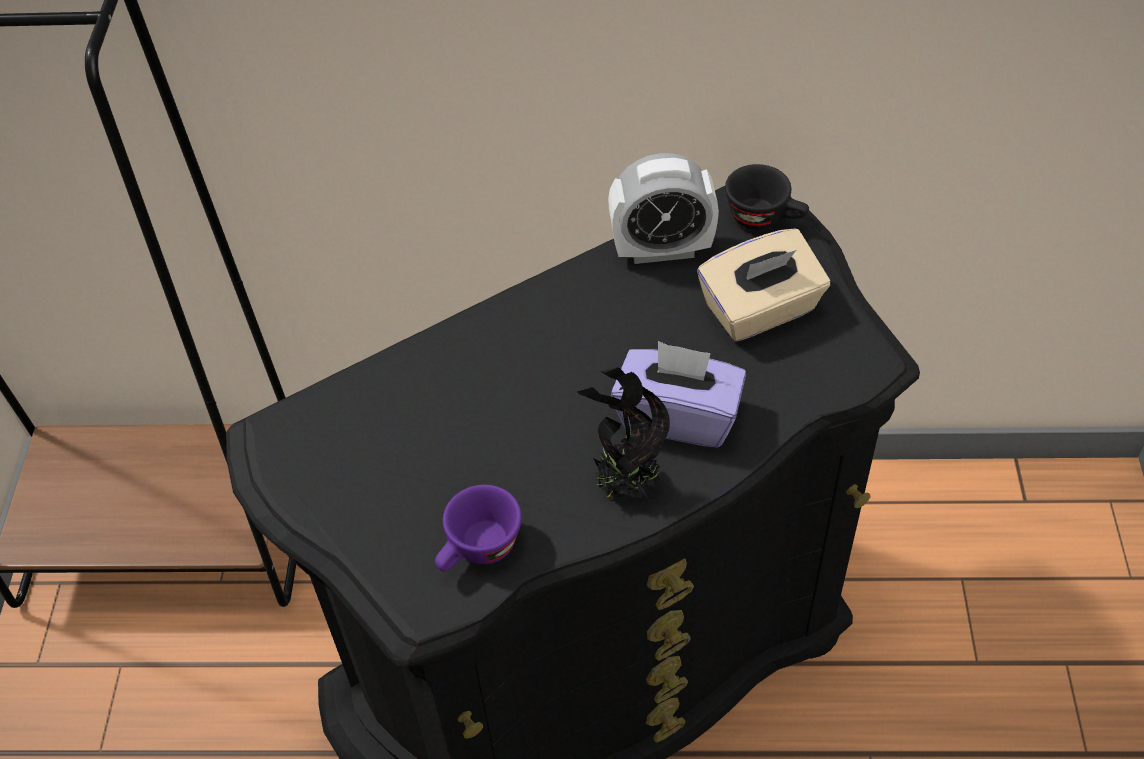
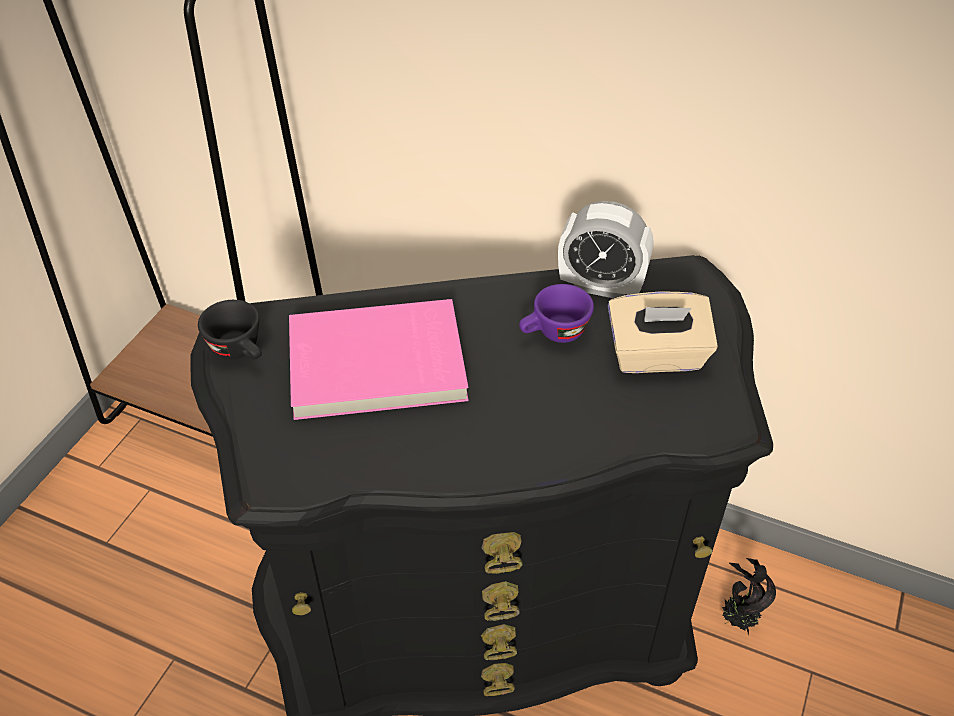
camera: 20 degrees right, 5 degrees down
(467, 428) = (377, 365): none -> pink book
(478, 551) = (332, 458): purple cup -> purple cup (554, 333)
(624, 486) = (471, 450): potted plant -> potted plant (736, 620)
(678, 416) = (544, 413): purple tissue box -> none
(765, 218) = (698, 289): black cup -> black cup (241, 351)

